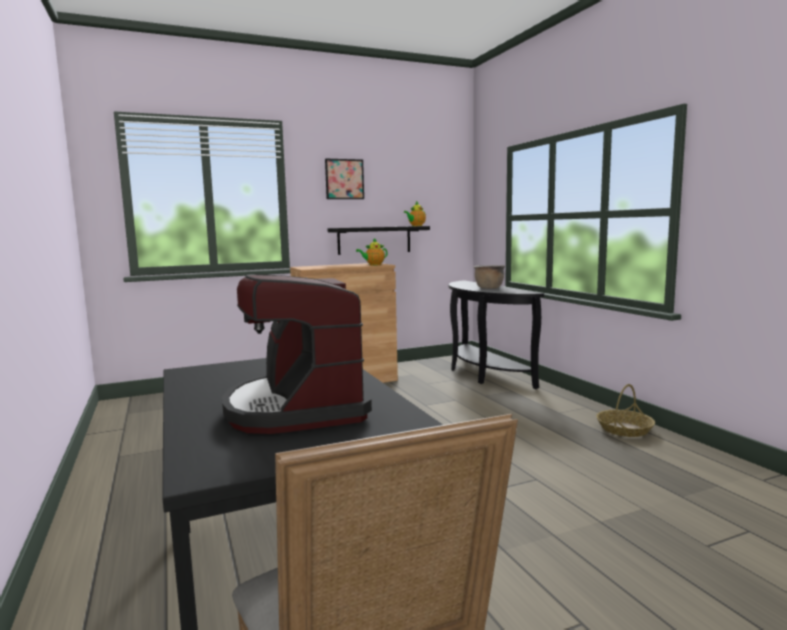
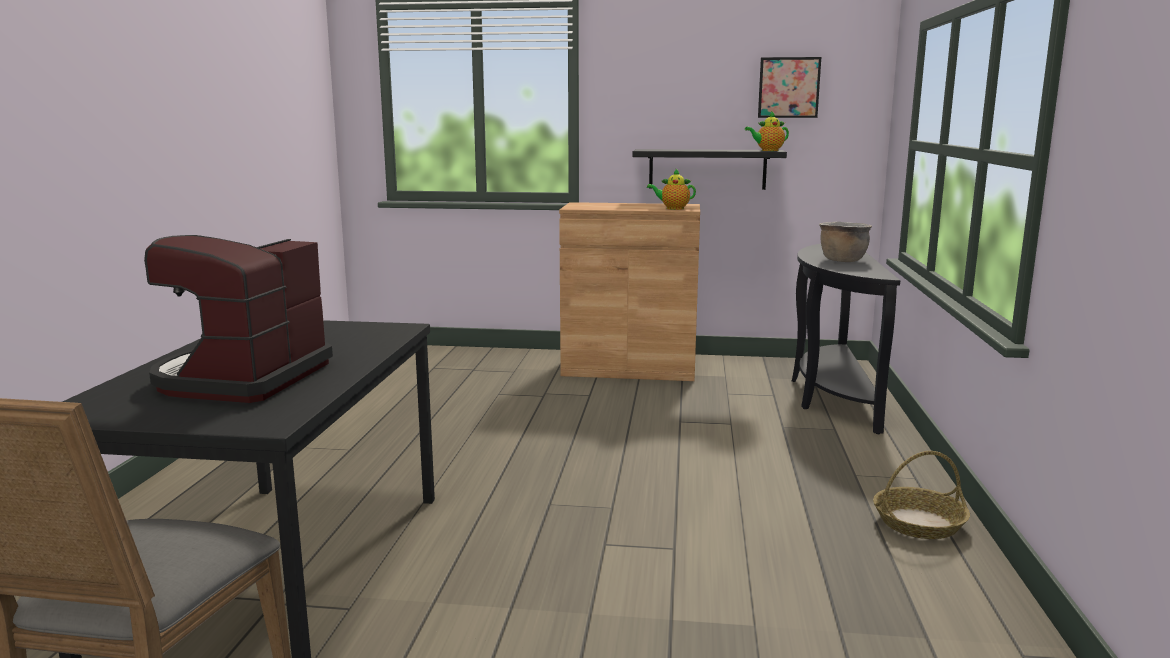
camera: 30 degrees right, 5 degrees up
(344, 179) = (665, 77): picture -> picture (789, 87)

